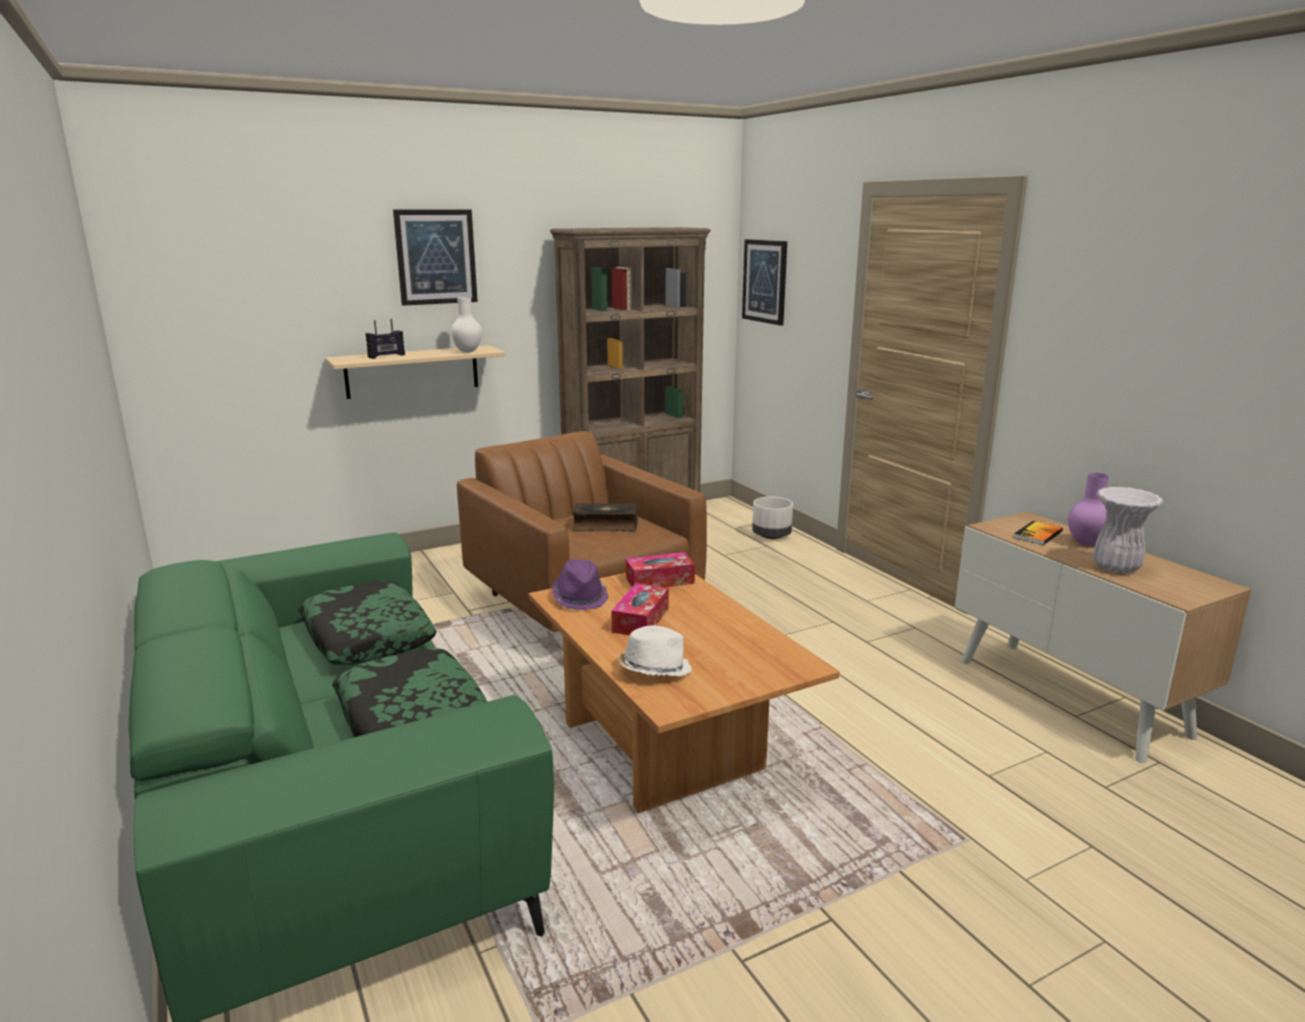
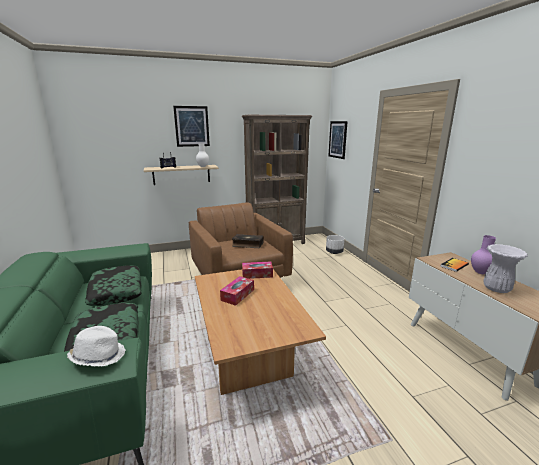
camera: 10 degrees right, 0 degrees up
(580, 598) = (216, 280): purple hat -> none
(654, 670) = (229, 325): white hat -> white hat (98, 356)

